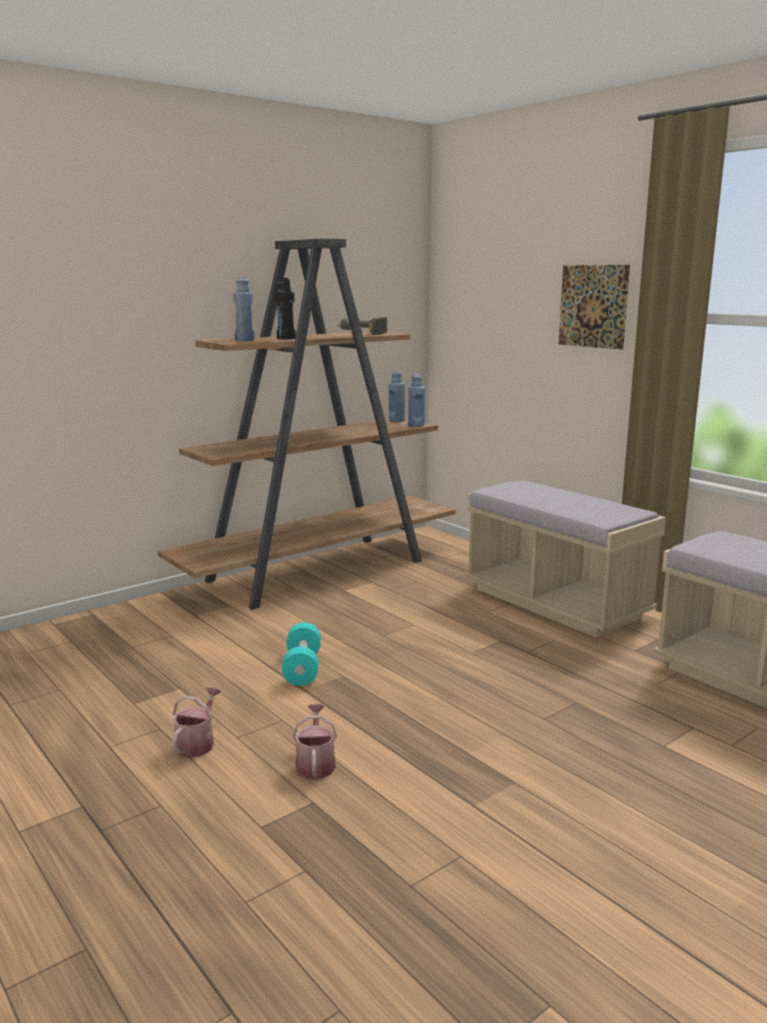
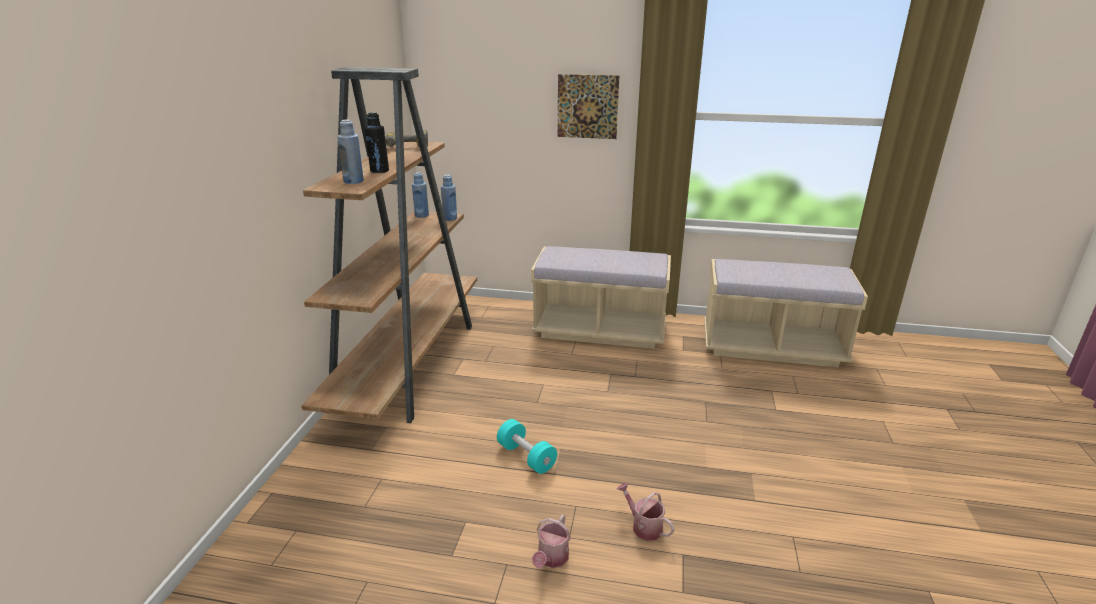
camera: 40 degrees left, 10 degrees up
(197, 743) = (551, 559): watering can -> watering can turned 135 degrees counterclockwise

